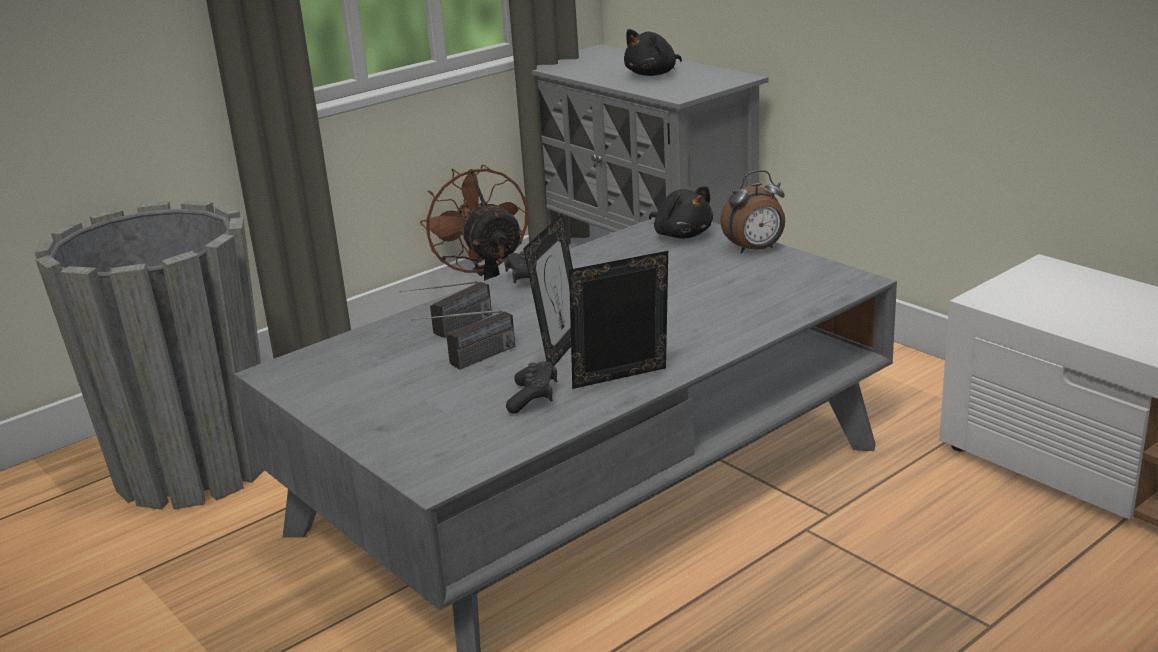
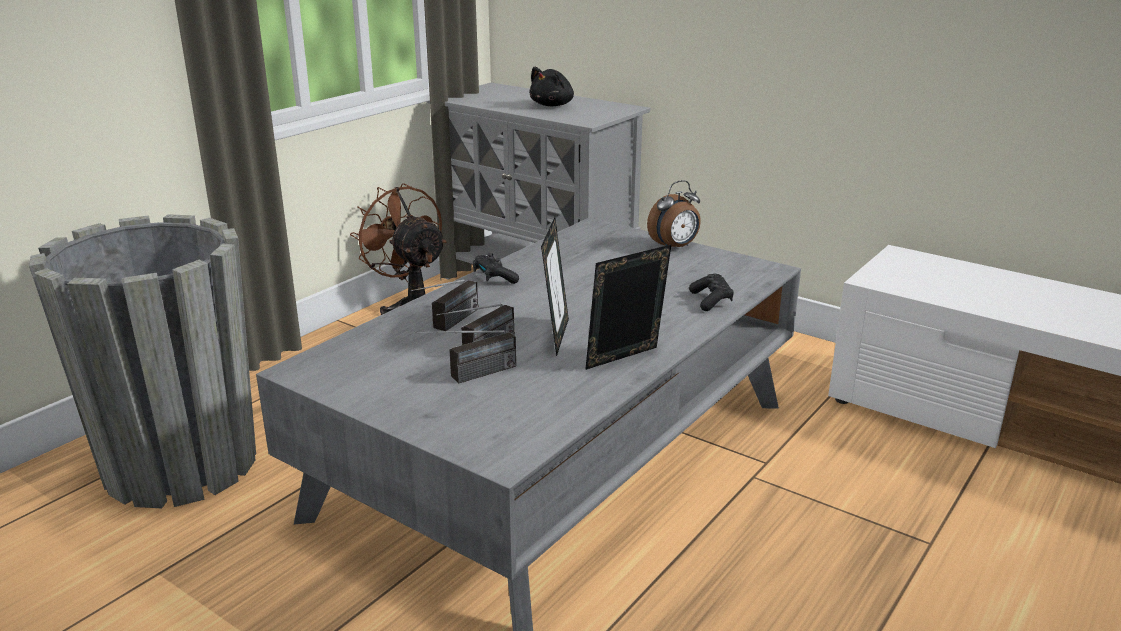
camera: 15 degrees left, 0 degrees up
(443, 389) = (469, 377): none -> radio
(533, 398) = (555, 380): black game controller -> black game controller (711, 301)
(681, 234) = (606, 237): black plush toy -> none

